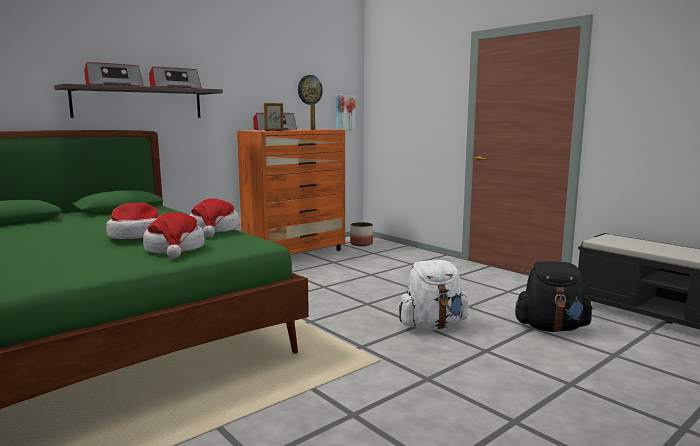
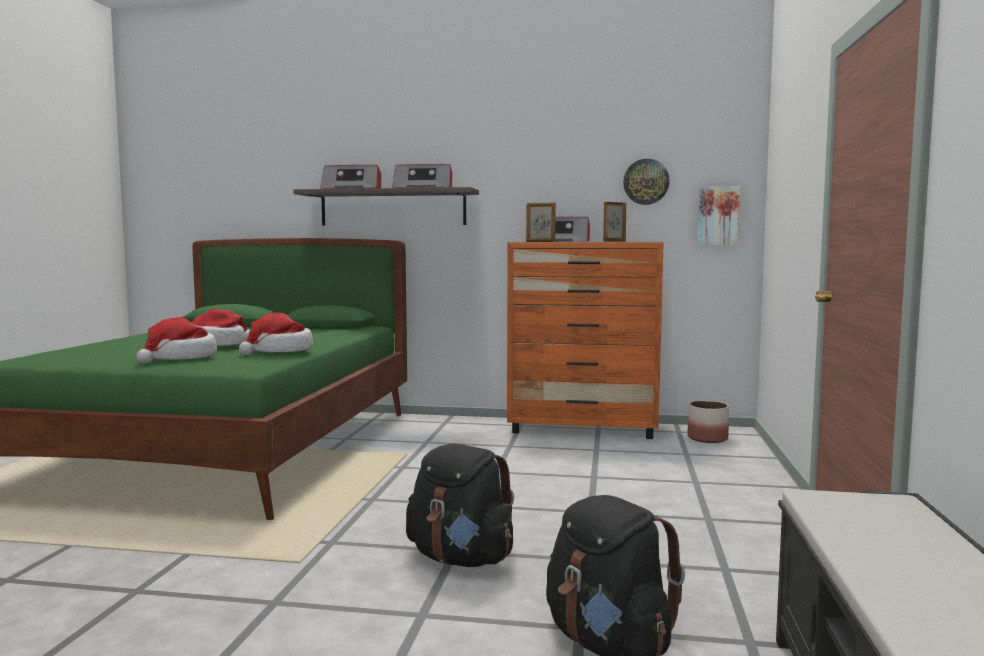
camera: 50 degrees right, 5 degrees down
(432, 326) = (461, 559): white backpack -> black backpack

